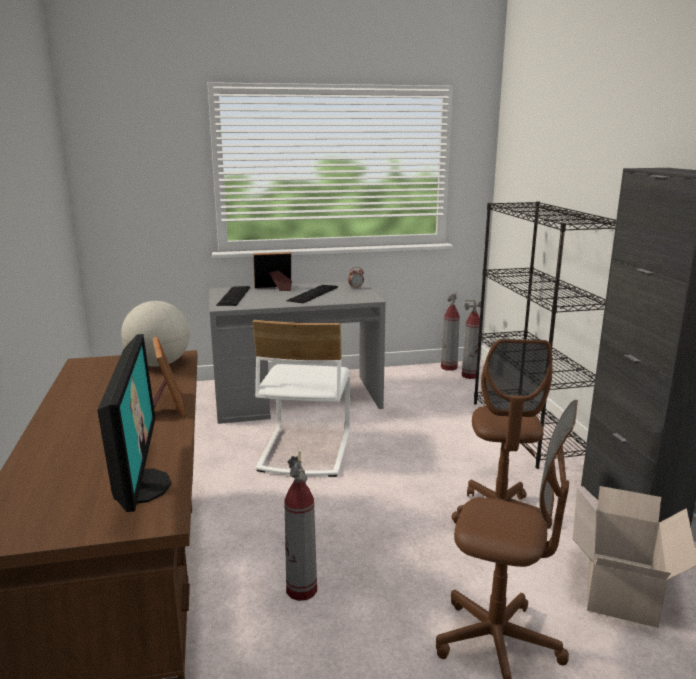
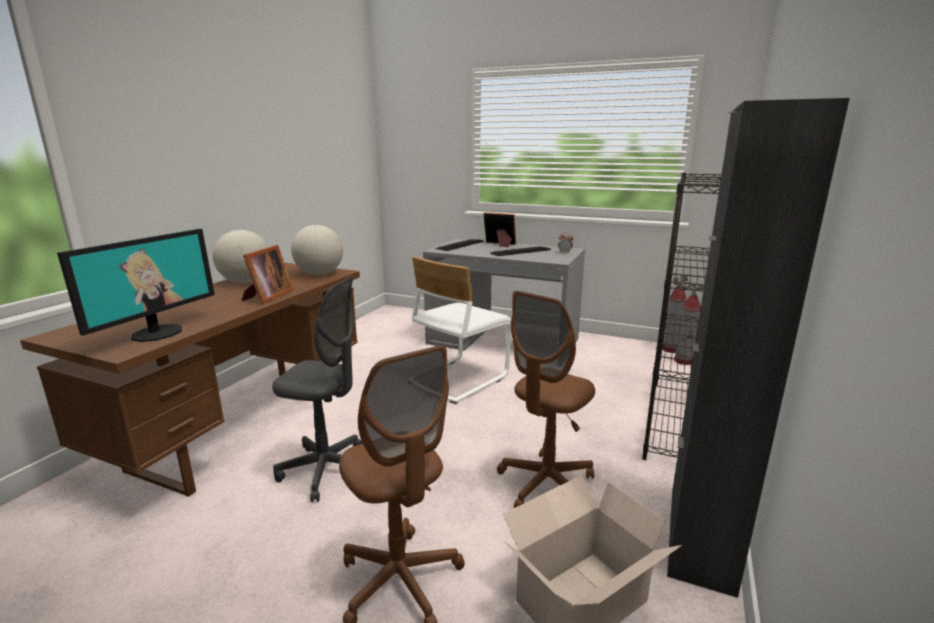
camera: 35 degrees right, 0 degrees up
(84, 395) = (246, 282): none -> globe
(301, 590) = (327, 470): fire extinguisher -> grey office chair

